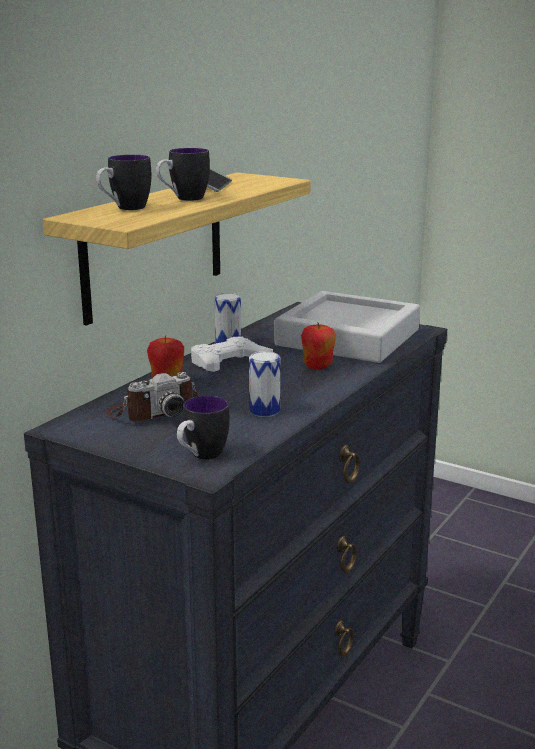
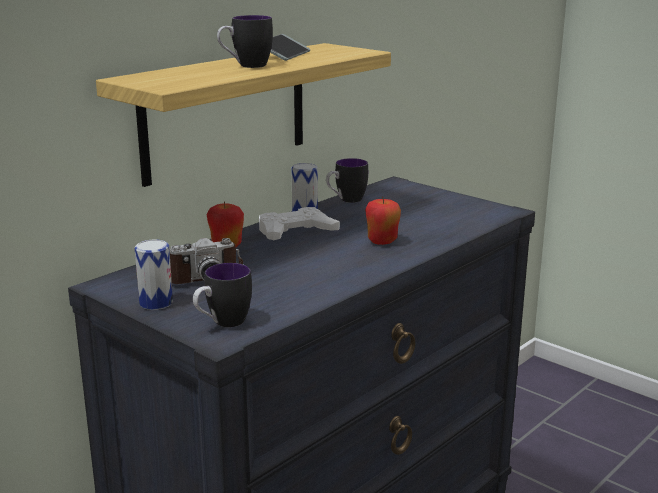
camera: 10 degrees right, 0 degrees up
(124, 209) = (180, 73): mug -> mug (346, 200)
(264, 410) = (307, 282): can -> can (156, 303)
(348, 337) = (427, 214): grey tray -> none

